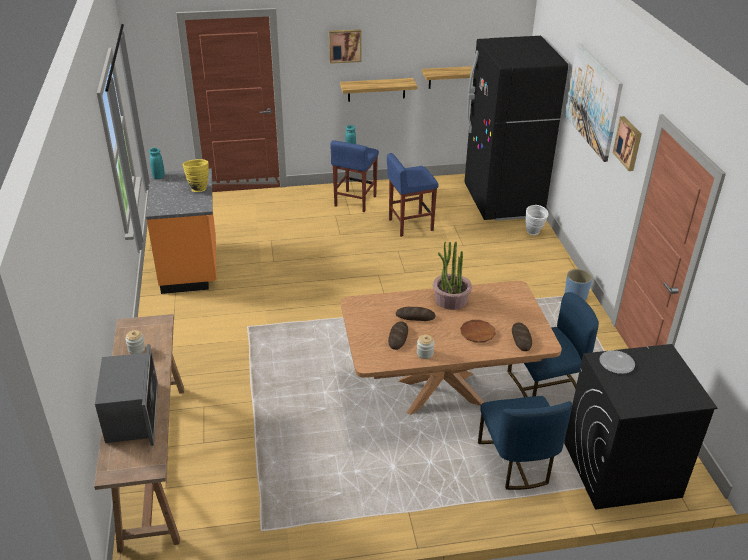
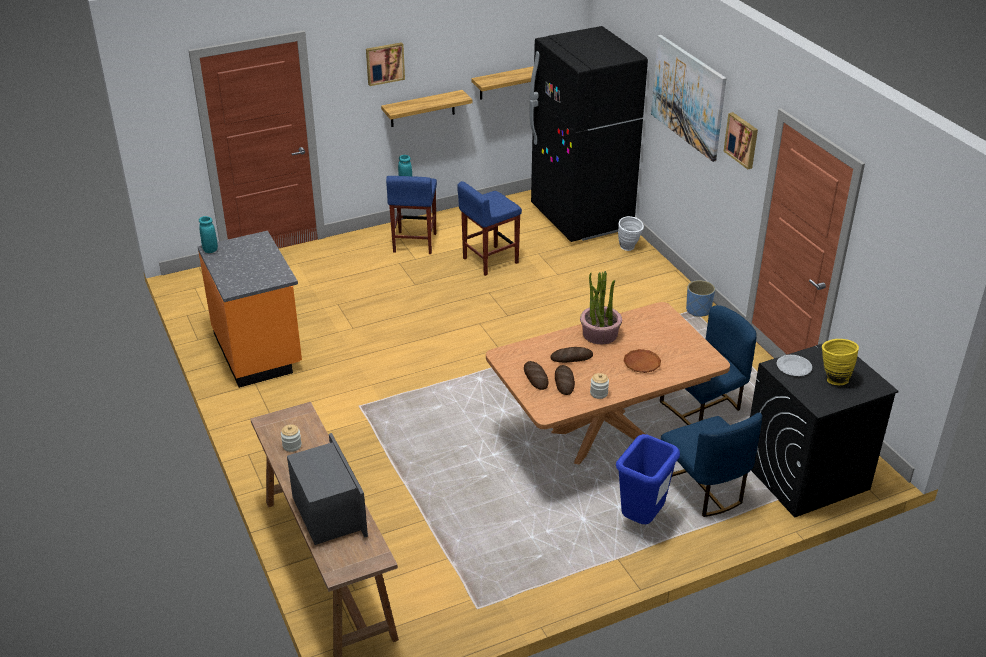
camera: 15 degrees left, 0 degrees up
(198, 188) = (266, 256): yellow vase -> yellow vase (833, 378)
(446, 479) = (641, 520): none -> blue trash can
(521, 338) = (687, 361): bread -> bread (535, 377)

